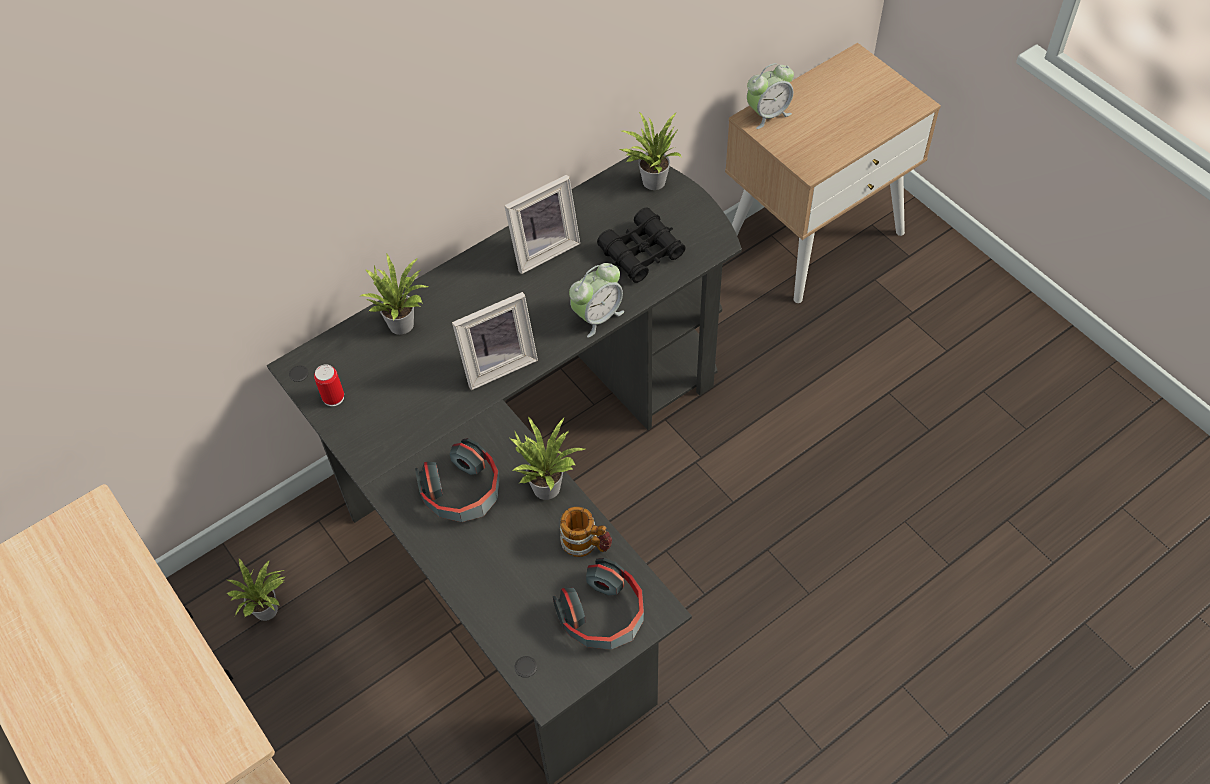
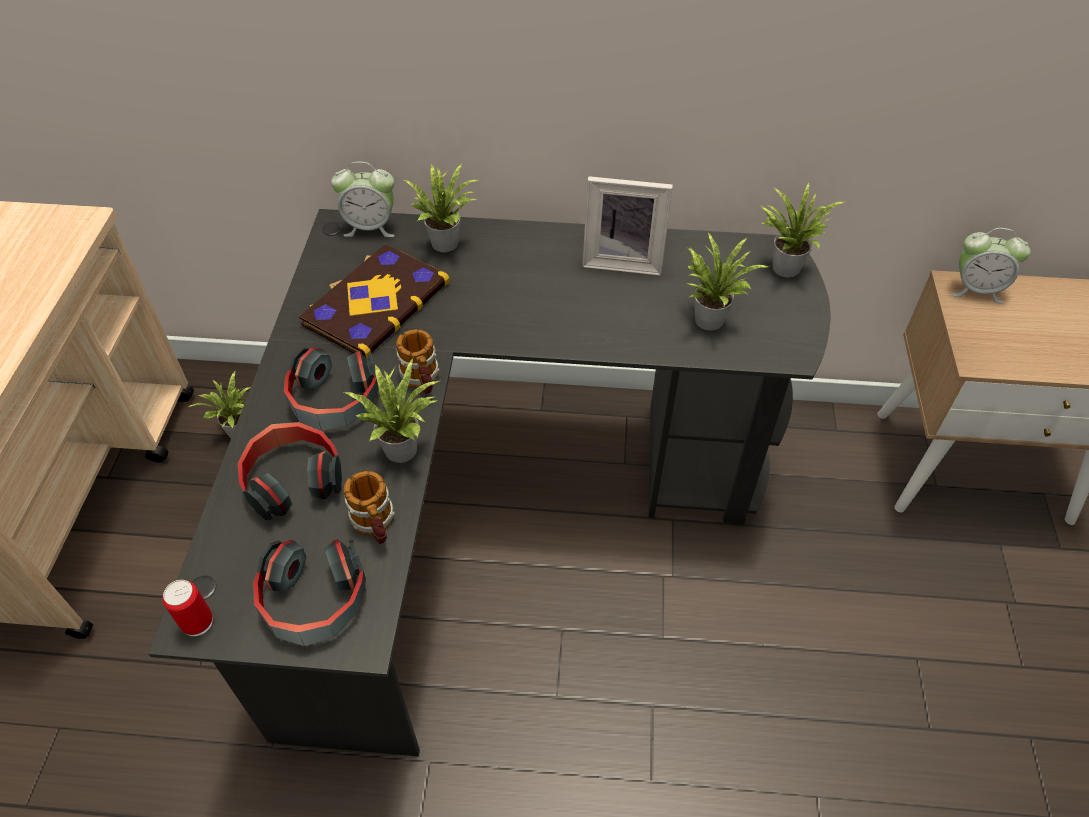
camera: 40 degrees right, 5 degrees down
(333, 397) = (333, 261): can -> can (197, 622)
(405, 405) = (375, 303): none -> book
(497, 363) = (481, 322): picture frame -> none
(499, 560) = (293, 479): none -> headphones
(505, 433) = (422, 380): none -> mug
(597, 316) = (609, 342): alarm clock -> alarm clock (370, 227)
(641, 252) = (709, 317): black binoculars -> potted plant

